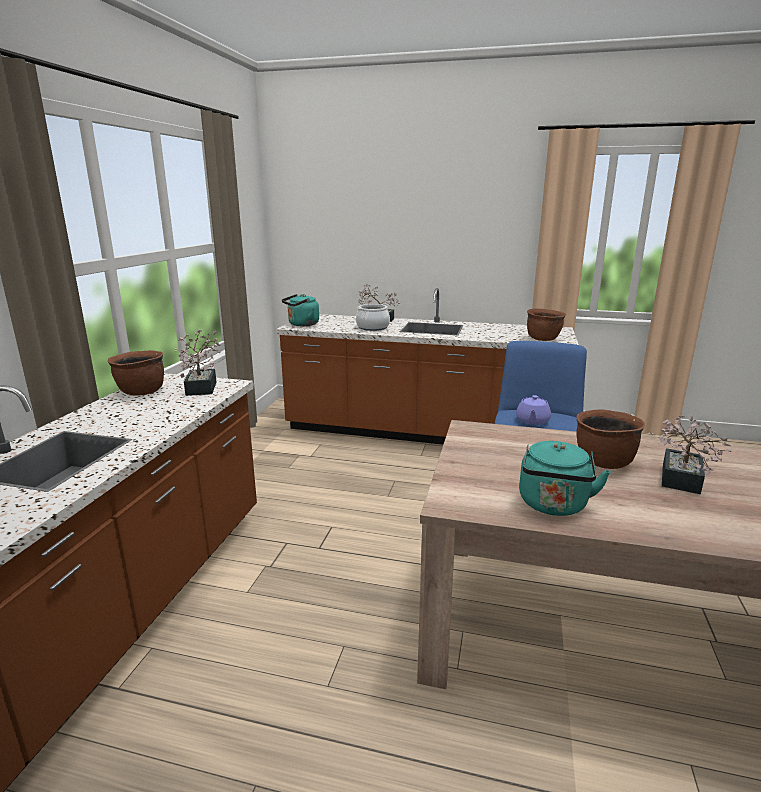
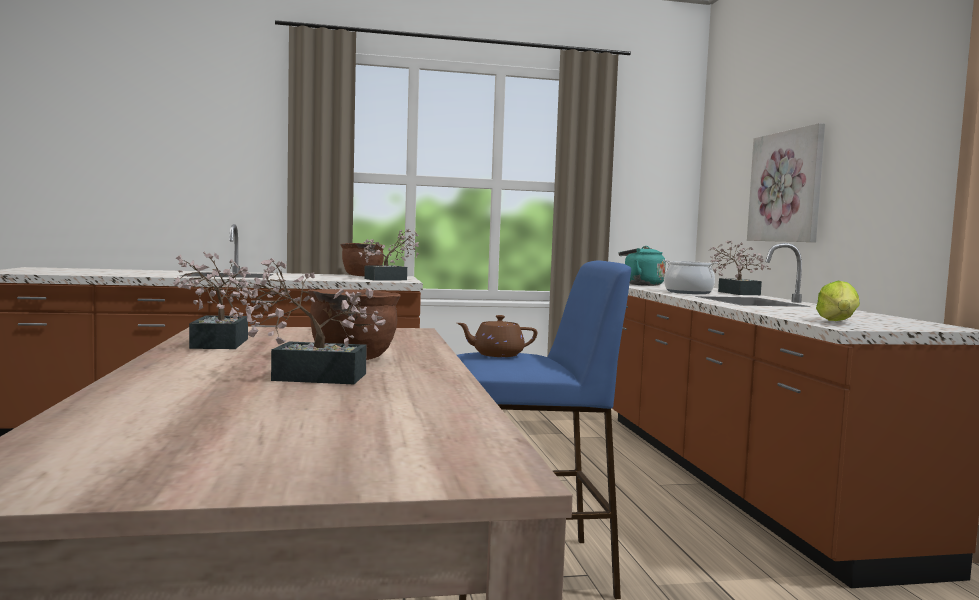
camera: 65 degrees right, 15 degrees down
(382, 242) = (786, 186): none -> picture
(532, 421) = (496, 354): purple teapot -> brown teapot
(543, 339) = (838, 322): brown cooking pot -> lettuce
(553, 506) = (216, 345): turquoise kettle -> potted plant

